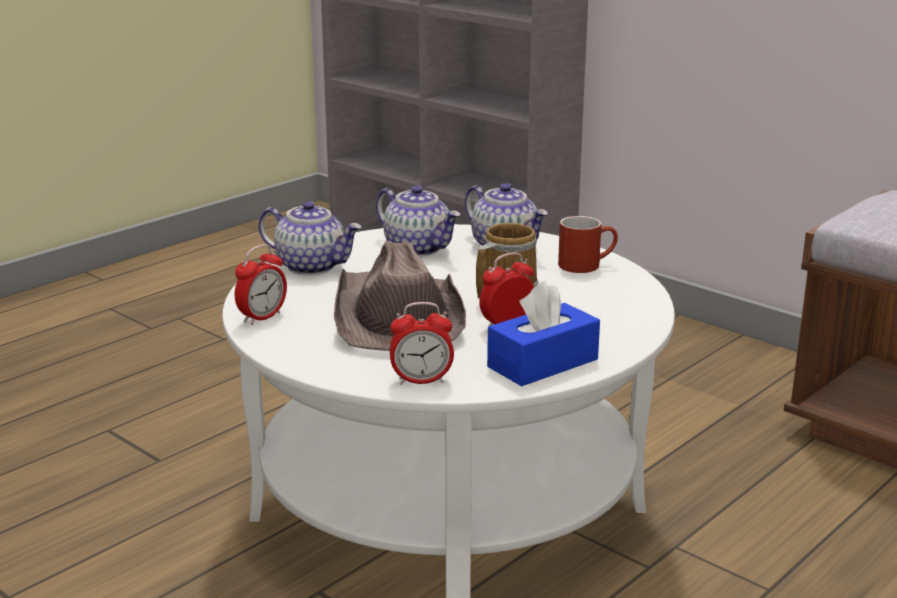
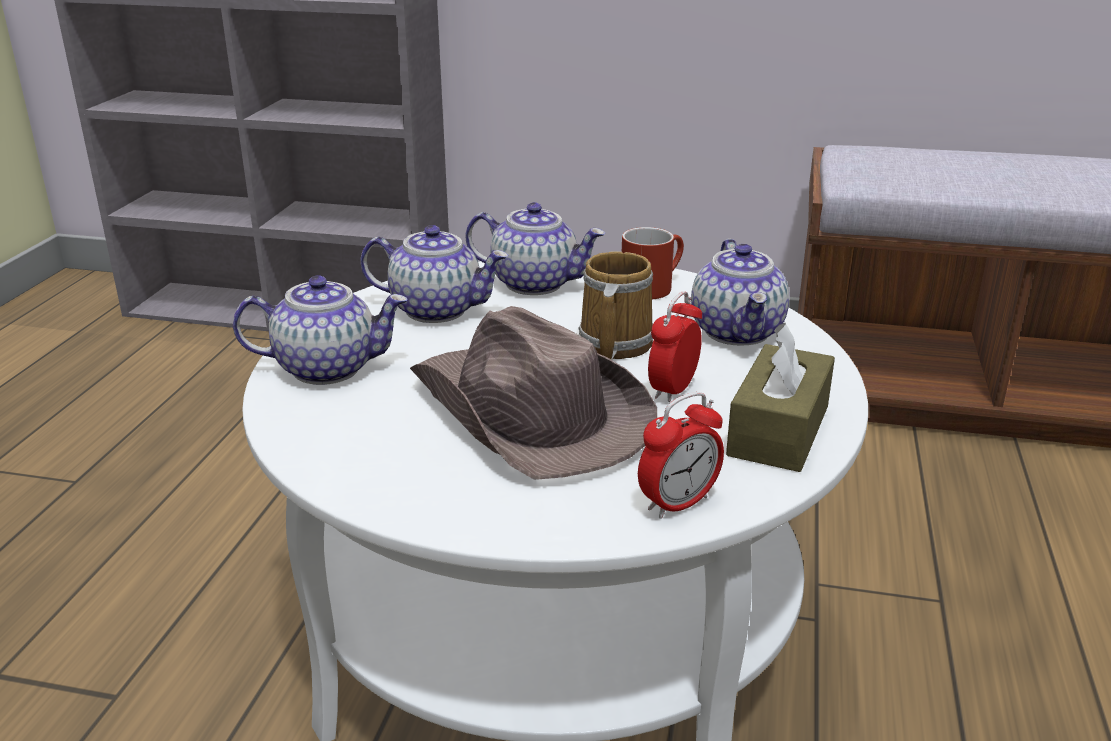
camera: 30 degrees left, 5 degrees up
(262, 317) = (347, 468): alarm clock -> none
(543, 363) = (778, 430): blue tissue box -> brown tissue box
(605, 305) = (738, 332): none -> teapot

